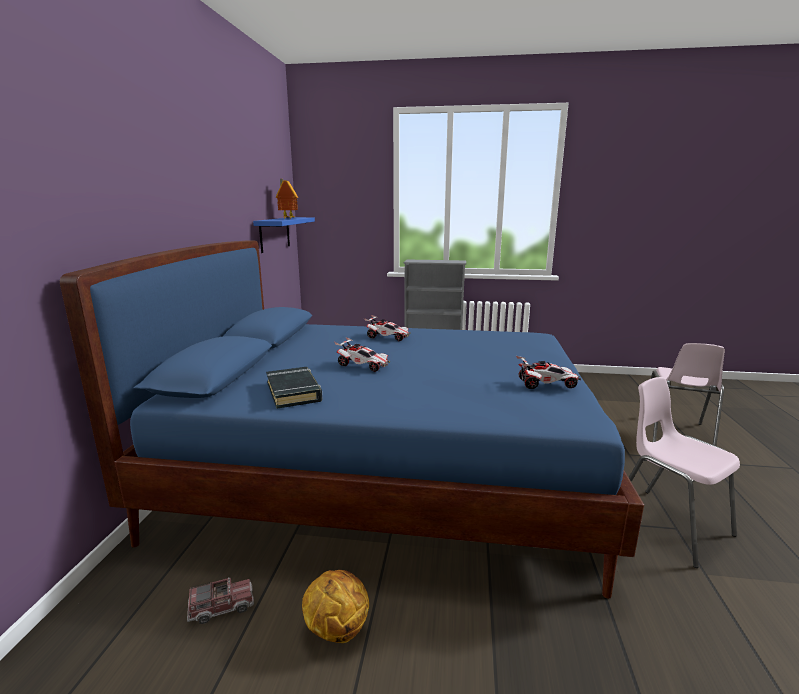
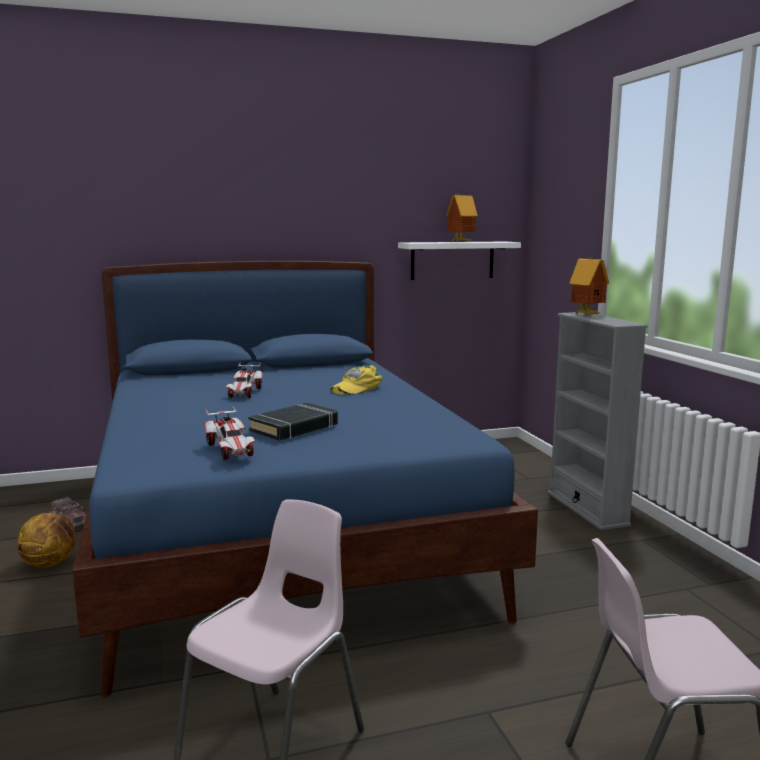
camera: 65 degrees right, 5 degrees down
(274, 234) = (452, 260): blue shelf -> white shelf
(294, 392) = (165, 388): black book -> black book (294, 428)
(387, 337) = (356, 388): toy car -> yellow cap
(420, 260) = (587, 314): none -> toy house

